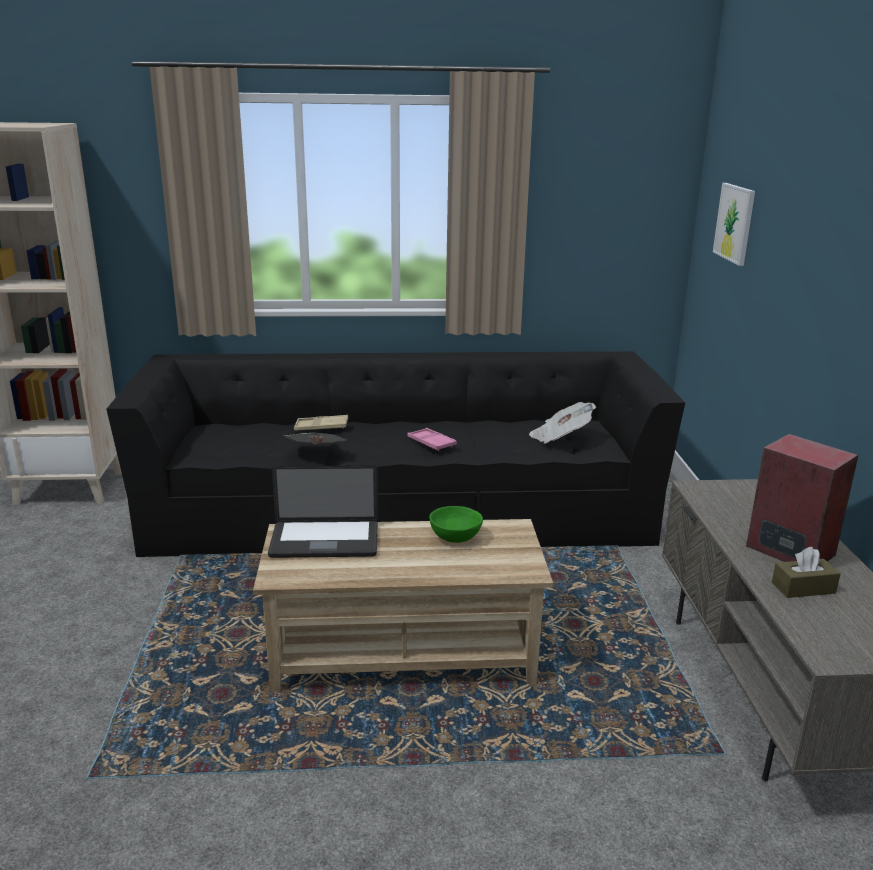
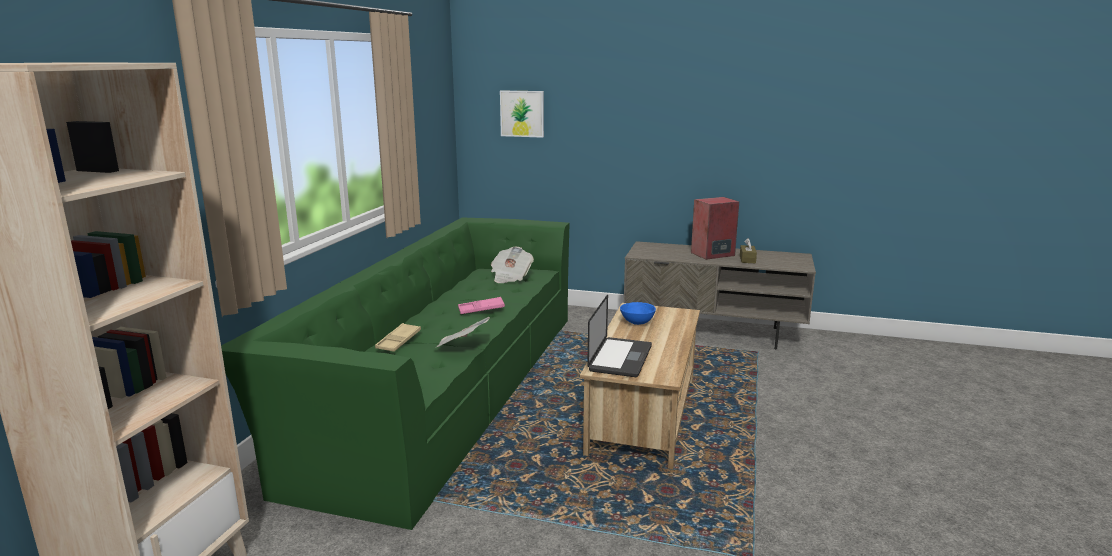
camera: 70 degrees left, 5 degrees down
(400, 510) = (445, 386): black sofa -> green sofa
(455, 538) = (636, 323): green bowl -> blue bowl

